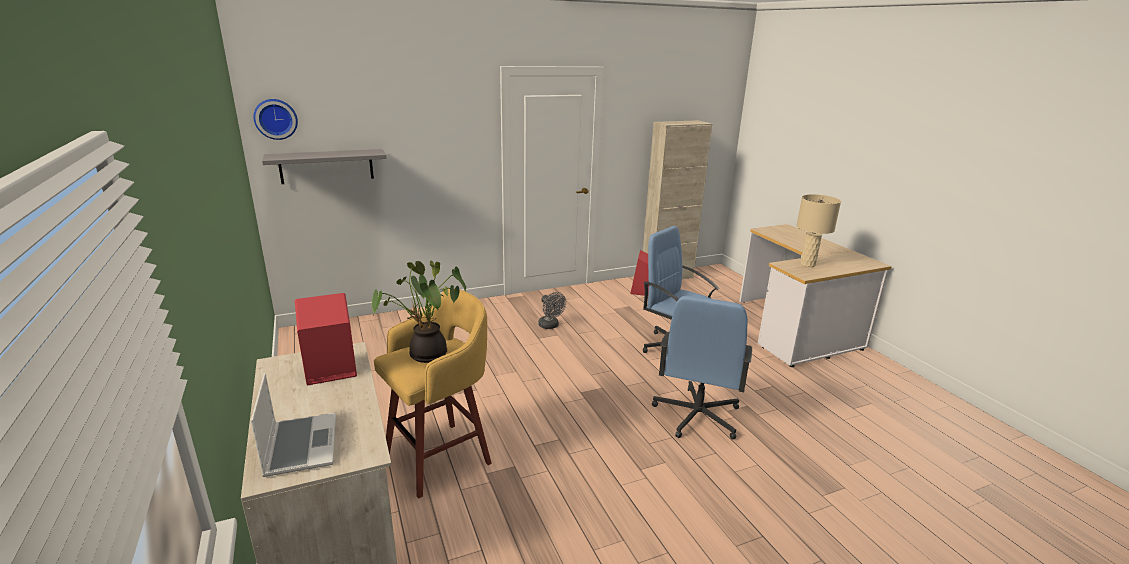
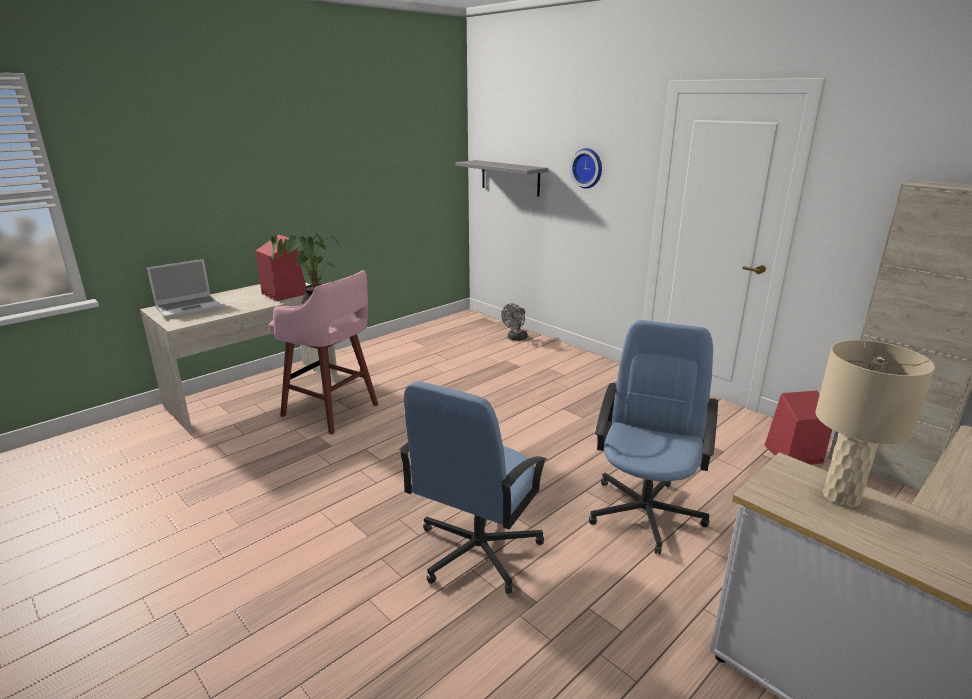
camera: 70 degrees right, 0 degrees up
(276, 119) = (485, 130): wall clock -> wall clock (588, 168)
(441, 457) = (332, 411): yellow stool -> pink stool
(550, 326) = (598, 409): grey fan -> grey fan (515, 338)
(696, 416) = (477, 551): blue office chair -> blue office chair turned 60 degrees counterclockwise

